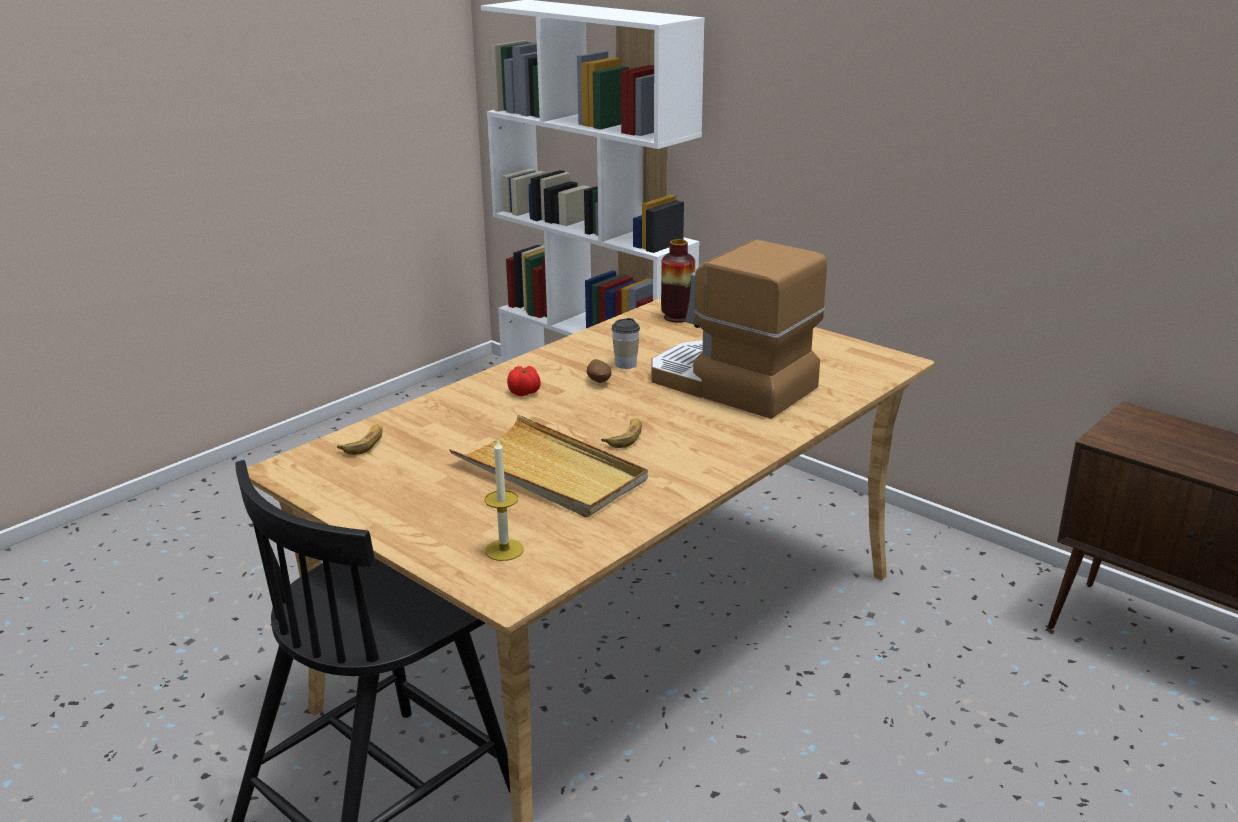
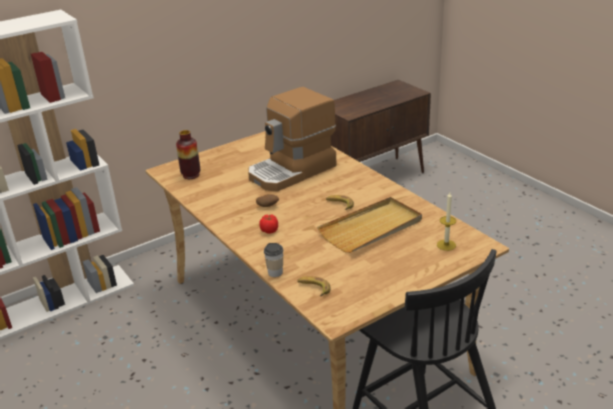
camera: 75 degrees left, 5 degrees up
(625, 364) = (248, 196): cup -> cup (275, 272)

